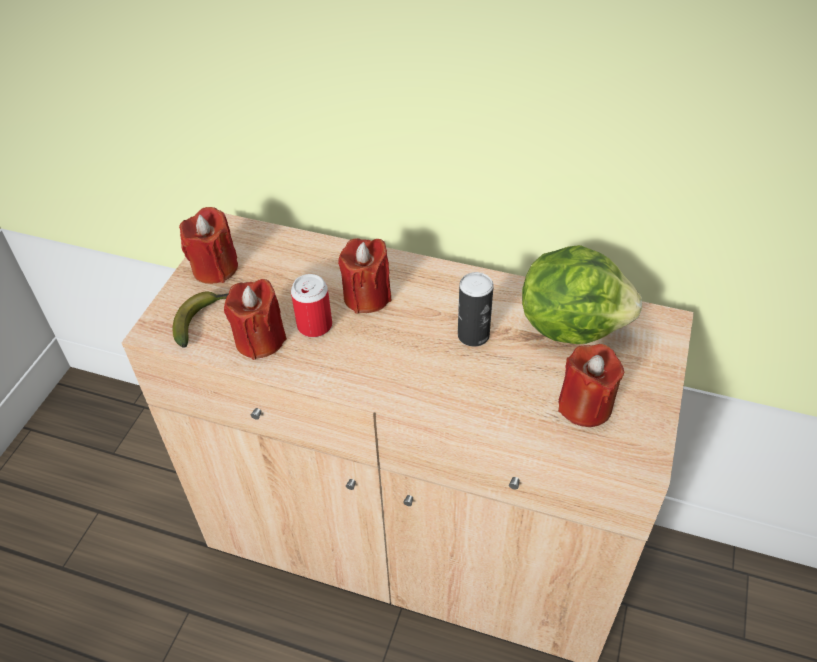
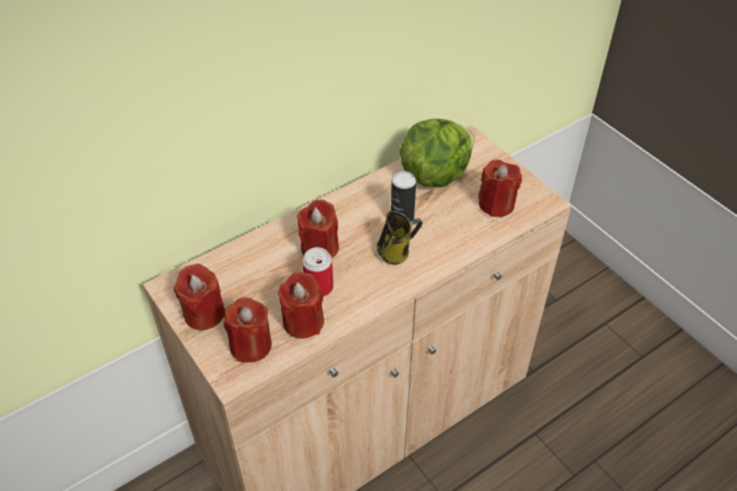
camera: 55 degrees left, 0 degrees up
(202, 320) = (251, 345): banana -> red candle
(418, 358) = (396, 252): none -> mug

